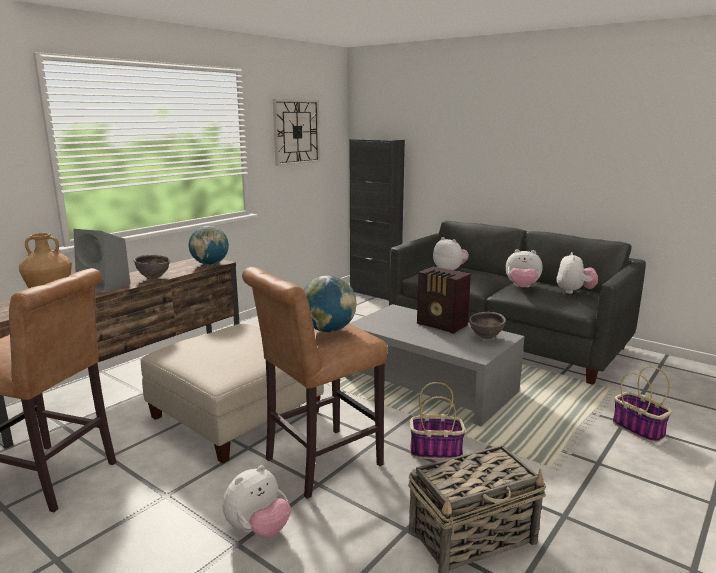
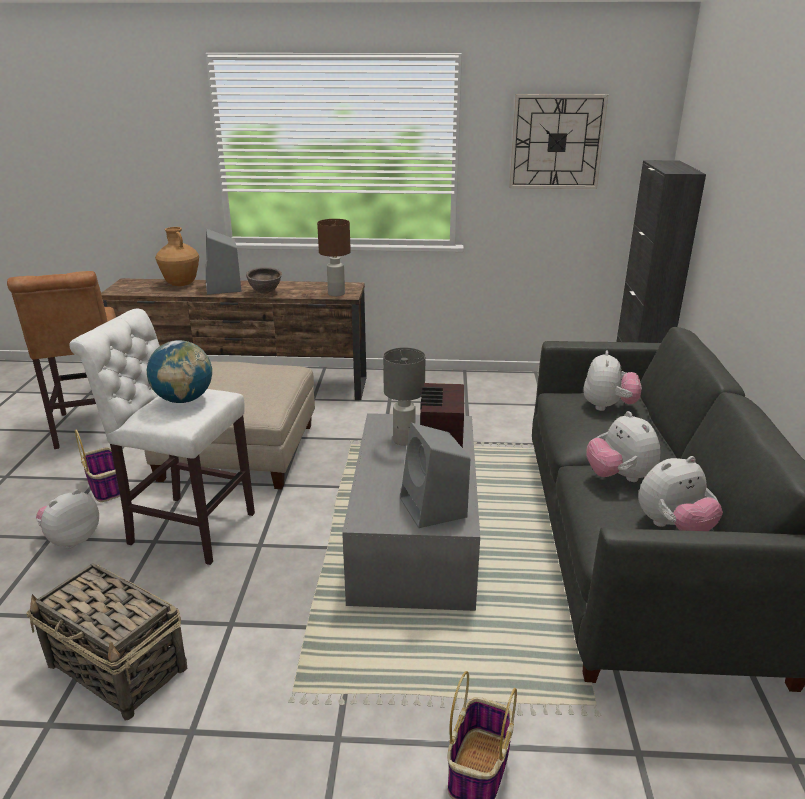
camera: 55 degrees right, 10 degrees up
(210, 264) = (336, 294): globe -> brown table lamp
(258, 530) = (72, 539): plush toy -> plush toy turned 120 degrees clockwise
(317, 464) = (186, 527): brown stool -> white stool
(397, 325) = (404, 440): none -> grey table lamp
(436, 451) = (264, 590): basket -> basket (107, 487)
(486, 337) = (434, 509): brown bowl -> grey speaker

